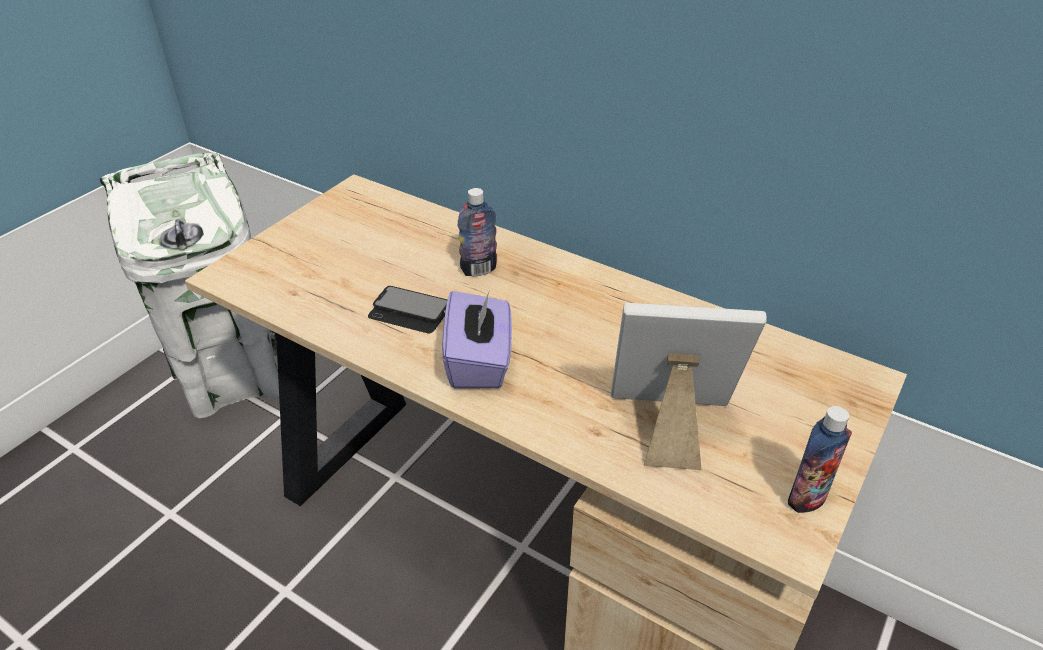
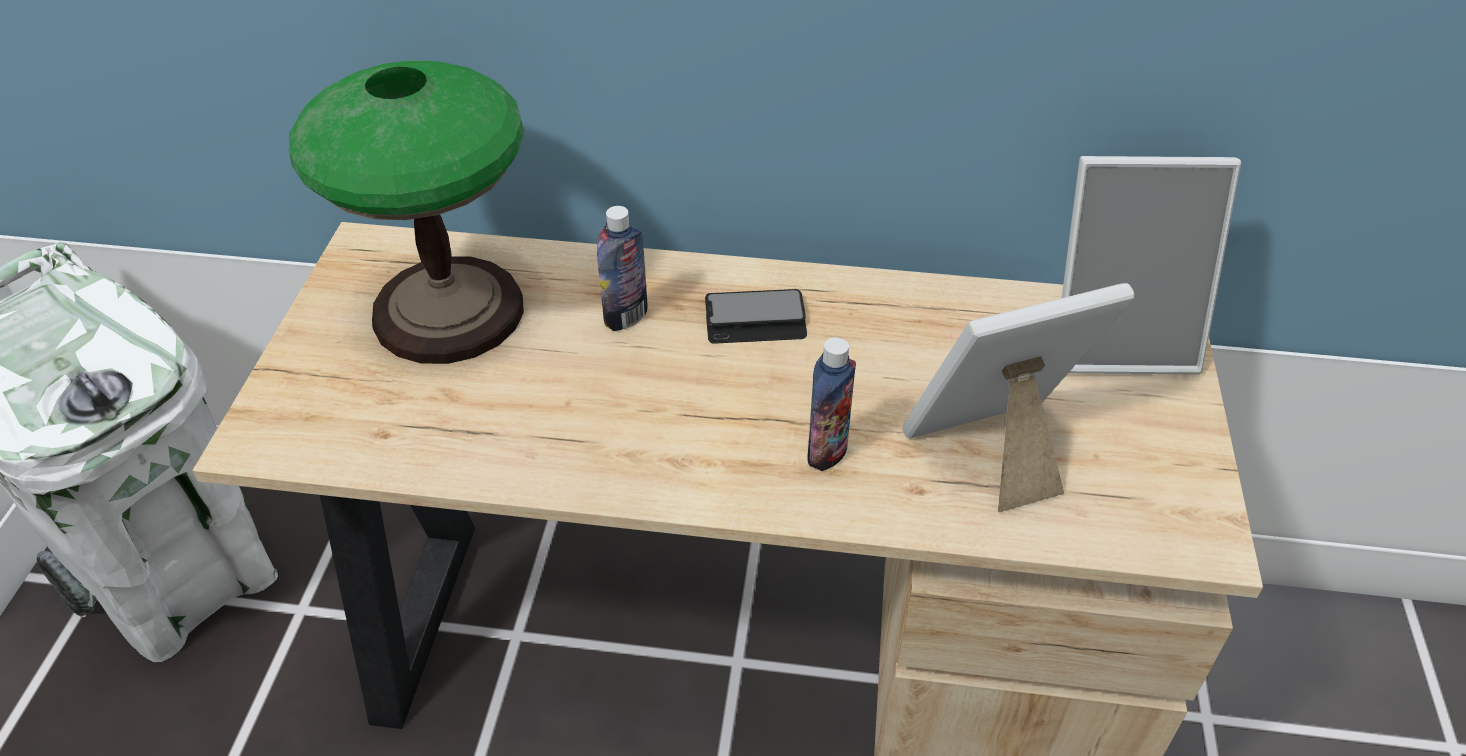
camera: 25 degrees left, 5 degrees up
(378, 237) = (450, 311): none -> table lamp
(409, 311) = (572, 408): phone -> phone (755, 319)
(479, 362) = (715, 448): purple tissue box -> none
(807, 498) = (1190, 484): bottle -> bottle (827, 451)
(816, 382) = (1117, 339): none -> picture frame

